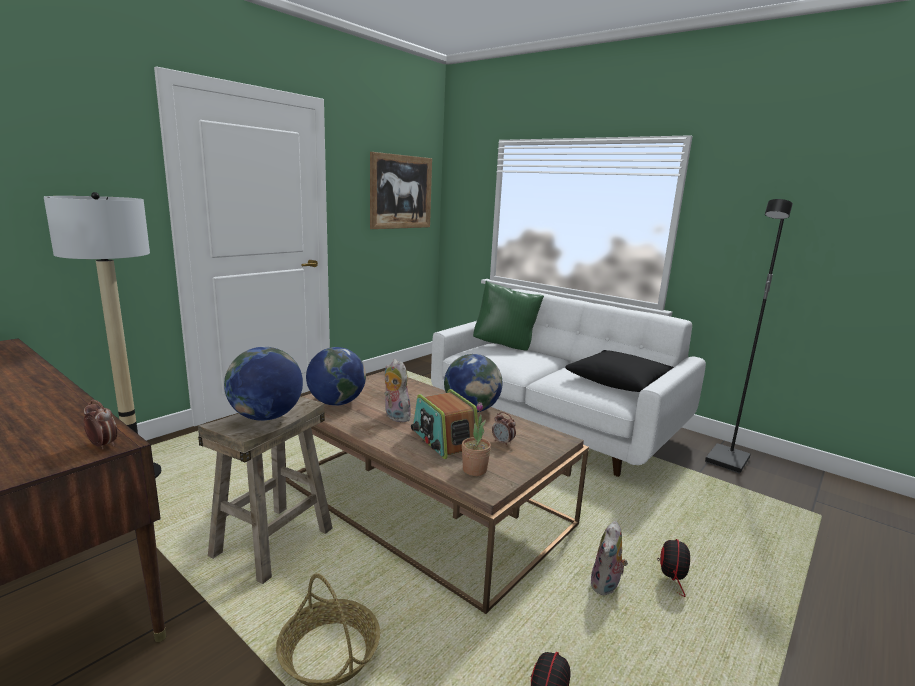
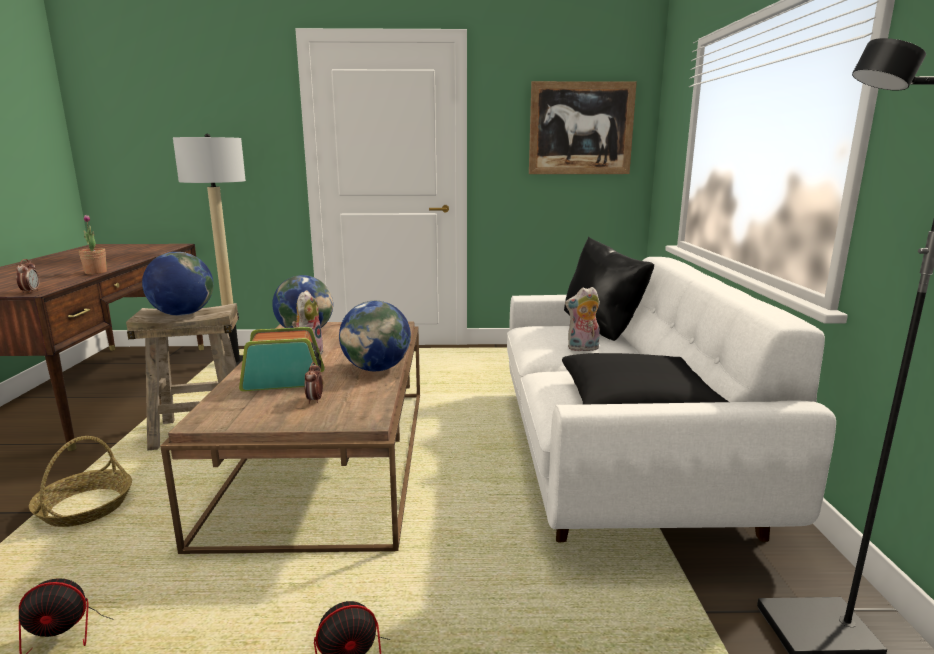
camera: 50 degrees right, 0 degrees up
(444, 440) = (284, 380): radio -> radio turned 60 degrees clockwise
(474, 470) = (234, 407): potted plant -> potted plant (96, 272)
(505, 345) = (603, 331): green pillow -> black pillow
(606, 587) = (289, 614): plush toy -> plush toy (582, 349)

